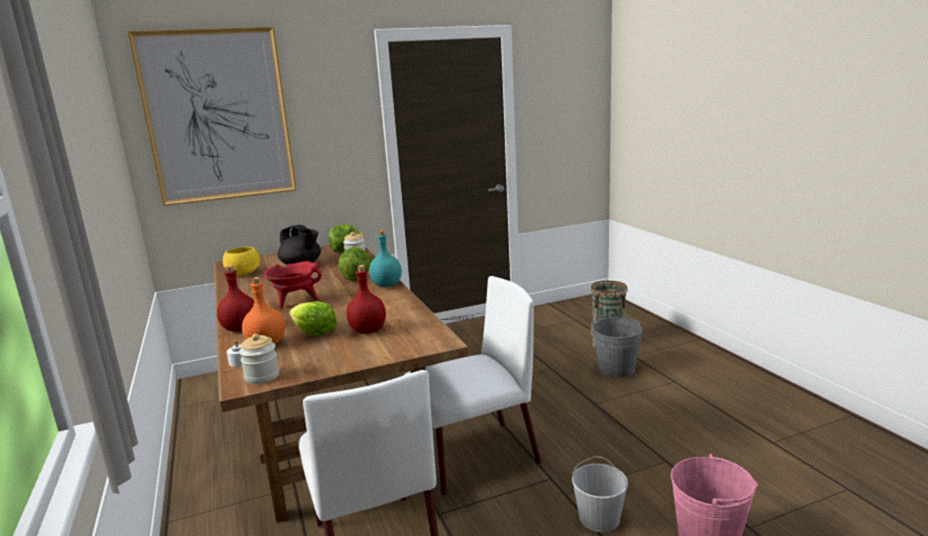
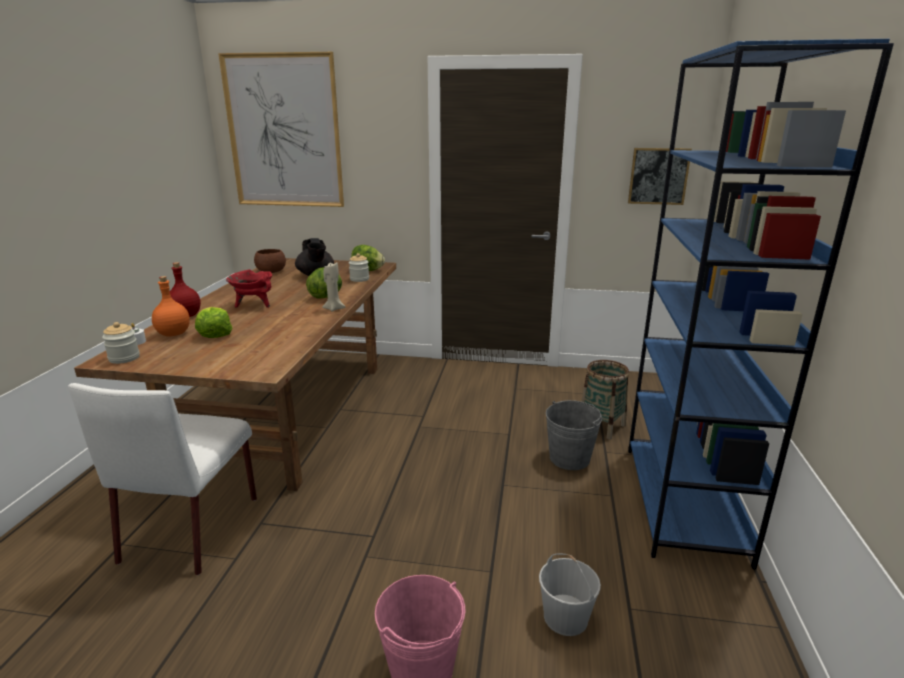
camera: 30 degrees right, 5 degrees up
(244, 273) = (272, 272): yellow bowl -> brown bowl
(368, 330) = (246, 344): red bottle -> none
(387, 285) = (334, 309): turquoise bottle -> beige candle
(474, 458) = (341, 489): white chair -> none
(578, 124) = (658, 176): none -> picture
(600, 518) = (363, 592): white bucket -> white bucket (566, 617)
(721, 368) = (684, 502): none -> blue bookcase

